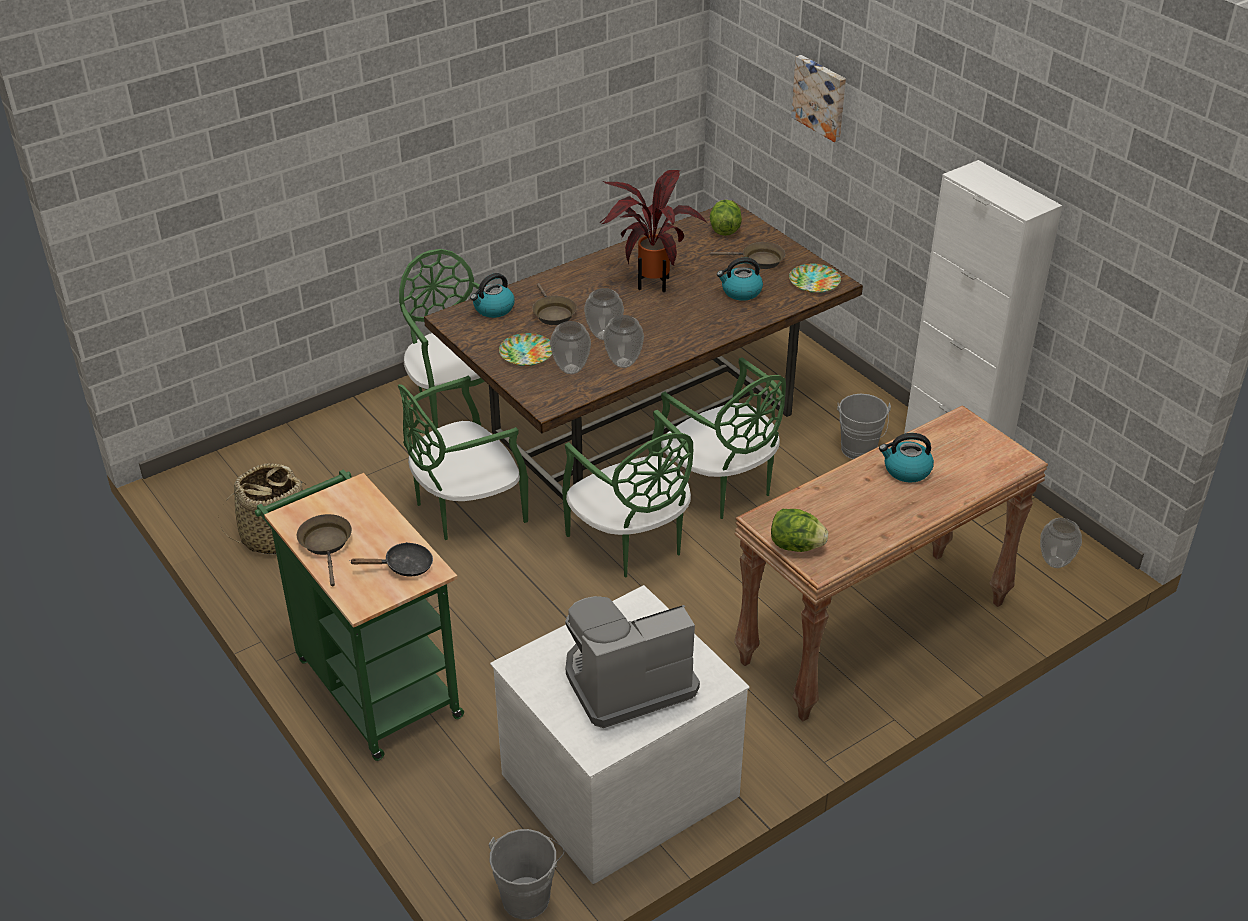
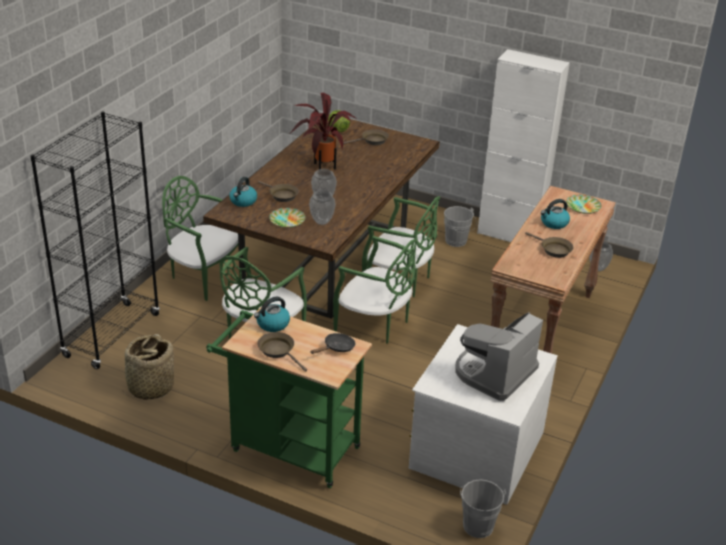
camera: 30 degrees left, 5 degrees down
(285, 449) = (112, 335): none -> black bookcase
(622, 363) = (348, 211): vase -> none
(740, 292) = (378, 159): kettle -> kettle (272, 324)
(796, 546) = (535, 274): lettuce -> none
(814, 282) = (412, 145): plate -> plate (582, 206)
(820, 97) = (380, 36): picture -> none
(863, 514) = (553, 250): none -> brown frying pan

